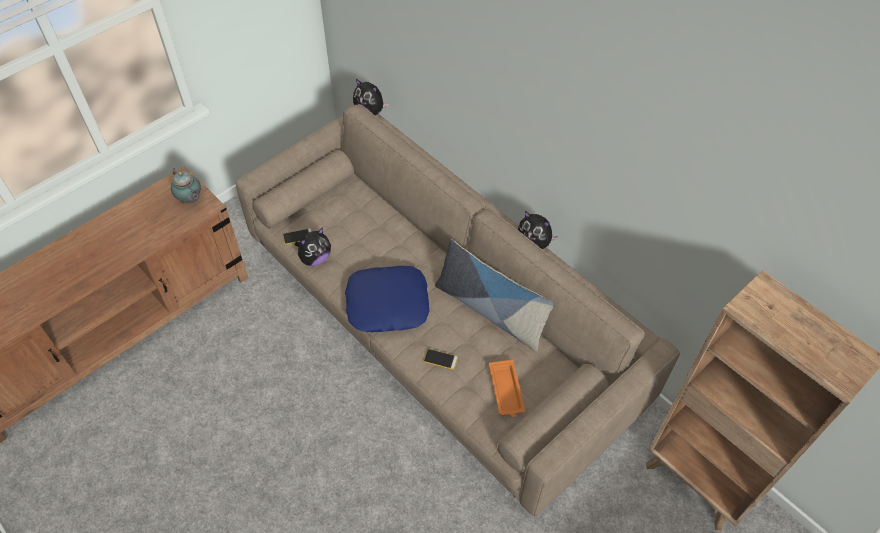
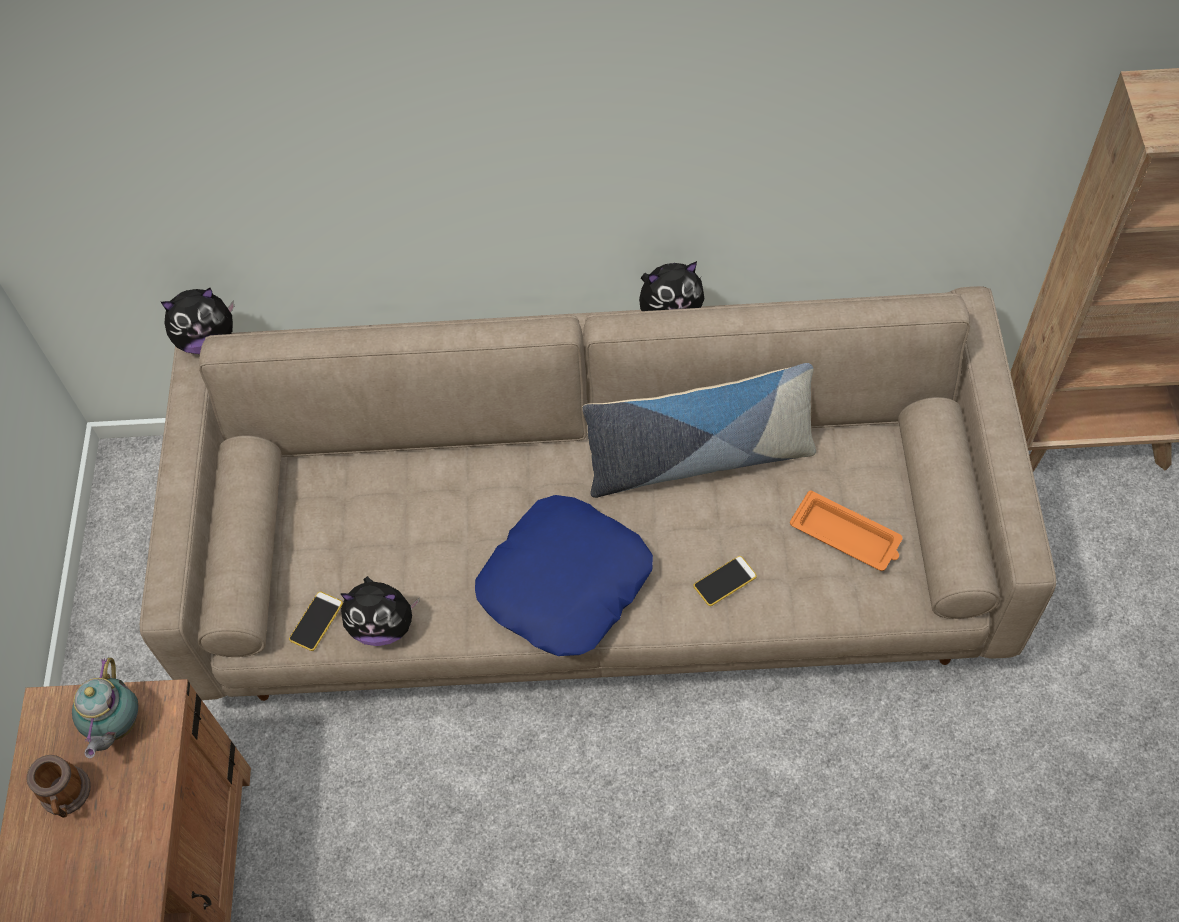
camera: 45 degrees left, 5 degrees up
(153, 207) = (67, 796): none -> mug
(190, 200) = (116, 726): teapot -> teapot turned 90 degrees clockwise
(315, 258) = (383, 625): plush toy -> plush toy turned 90 degrees clockwise

